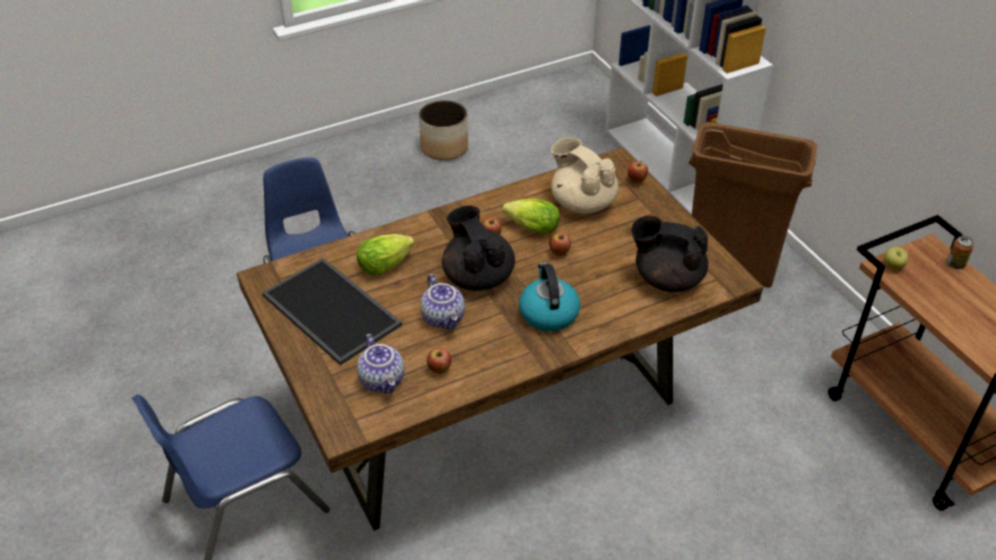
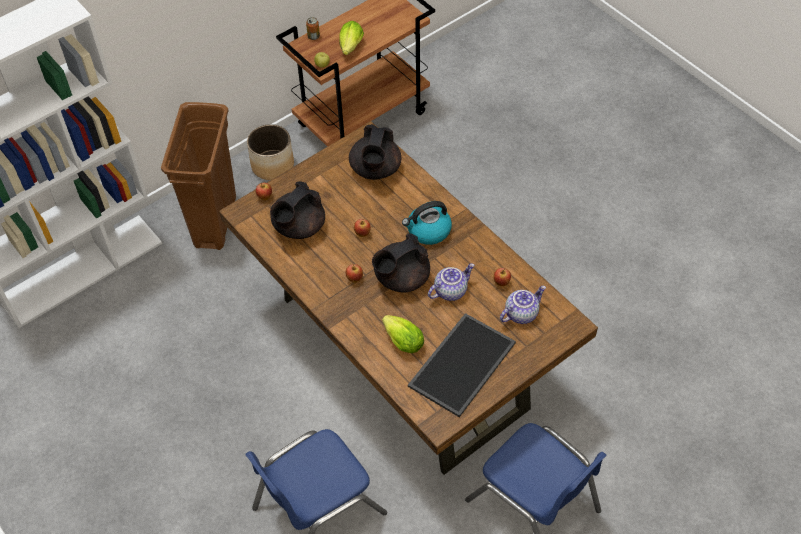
camera: 100 degrees left, 10 degrees up
(444, 147) = (50, 468): planter -> planter (272, 165)
(529, 228) = (336, 256): lettuce -> lettuce (350, 48)
(582, 202) = (298, 227): beige teapot -> black teapot

